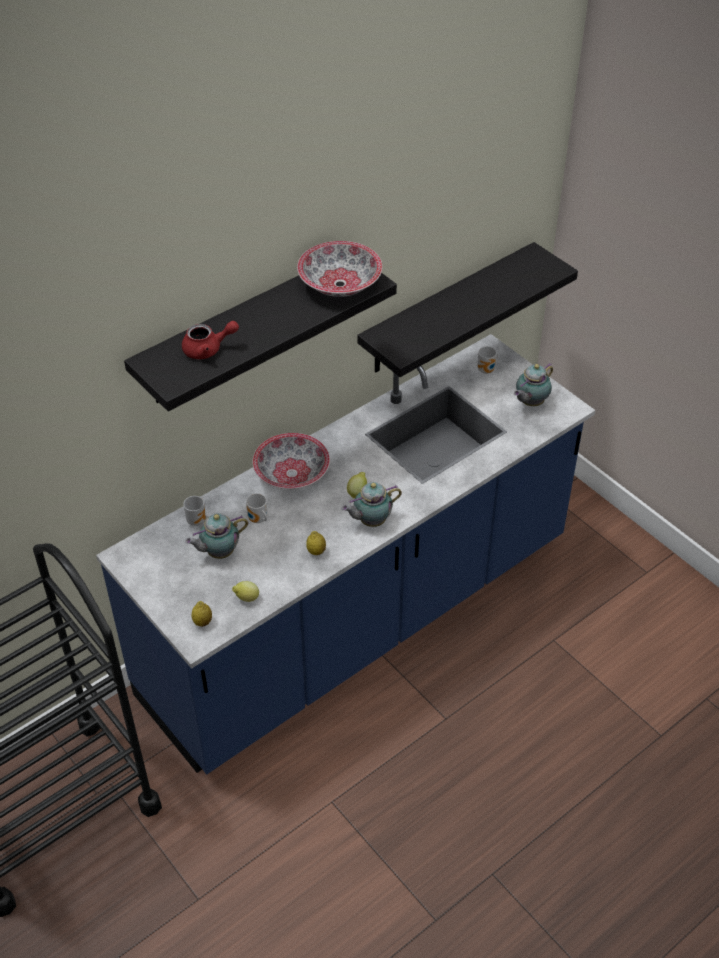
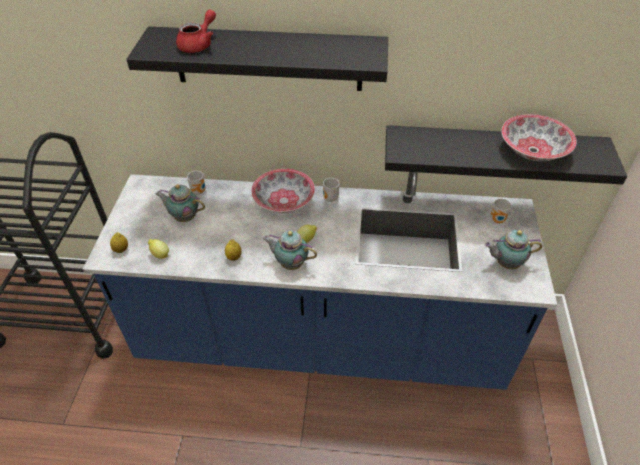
camera: 45 degrees right, 0 degrees up
(208, 349) = (199, 44): red teapot -> red teapot turned 90 degrees counterclockwise
(258, 520) = (229, 214): mug -> mug (330, 199)
(340, 284) = (345, 52): bowl -> bowl (533, 151)

